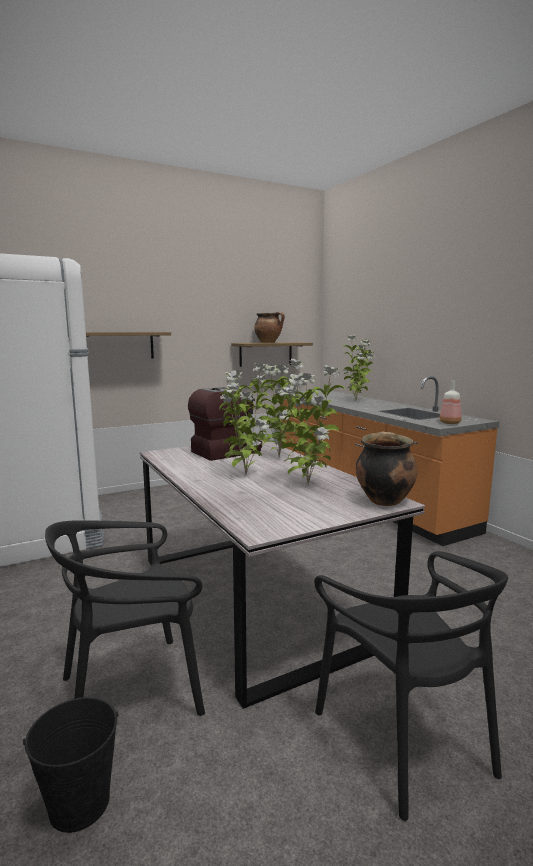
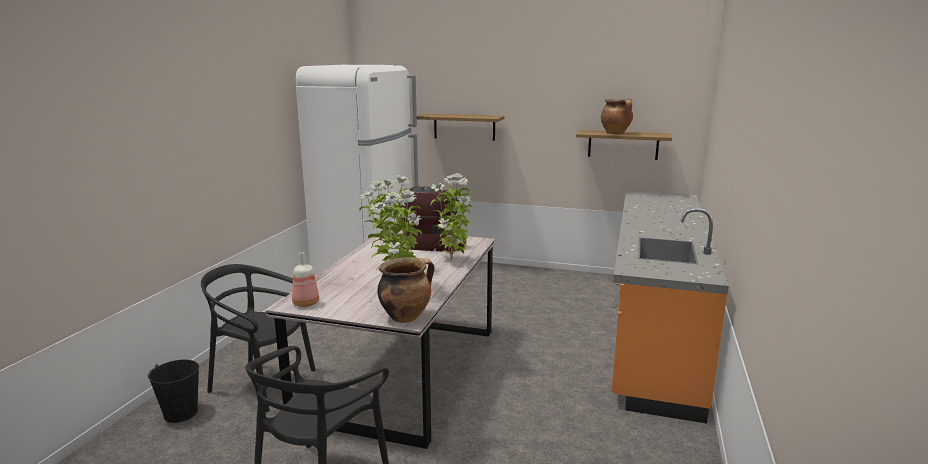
camera: 45 degrees right, 5 degrees up
(357, 401) = (669, 219): potted plant -> none
(450, 423) = (654, 271): bottle -> bottle (306, 304)

